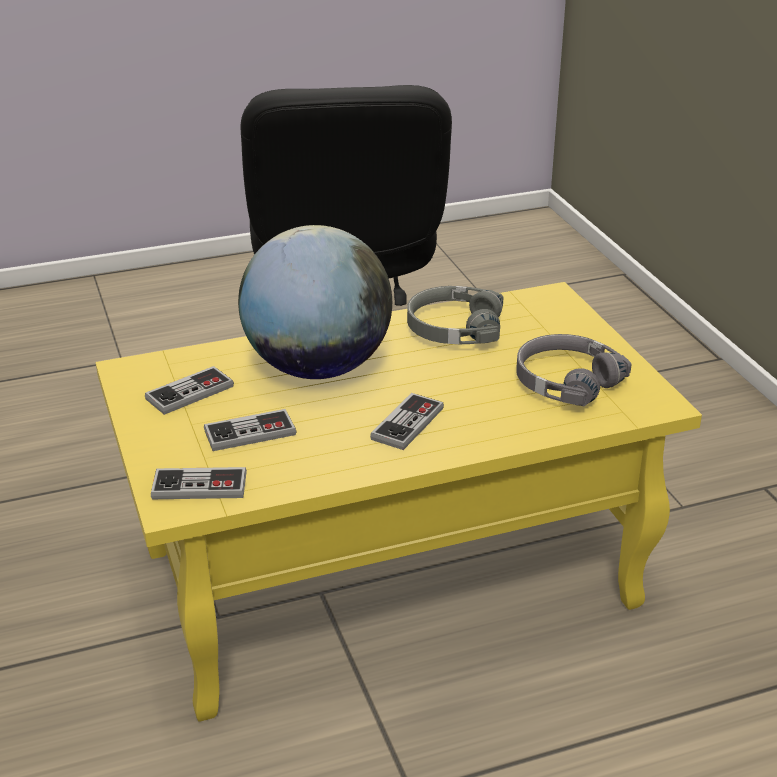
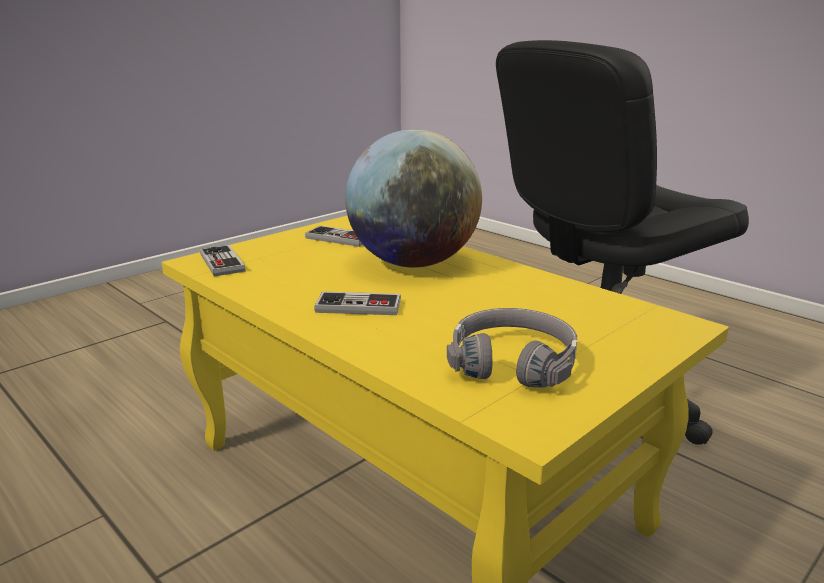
camera: 65 degrees right, 10 degrees down
(250, 433) = (301, 262): game controller -> none
(453, 328) = (544, 295): grey headphones -> none

